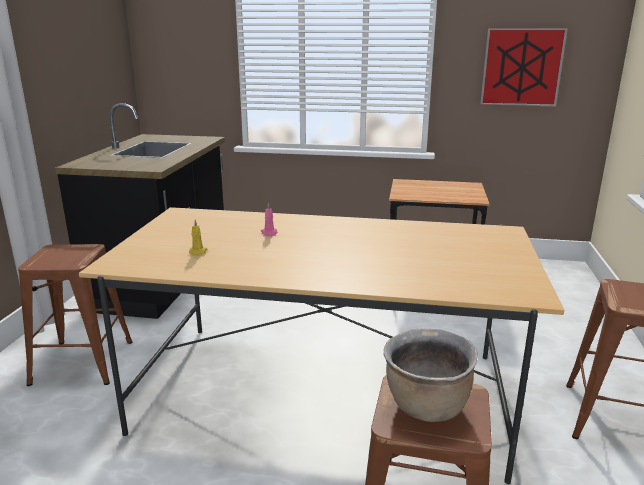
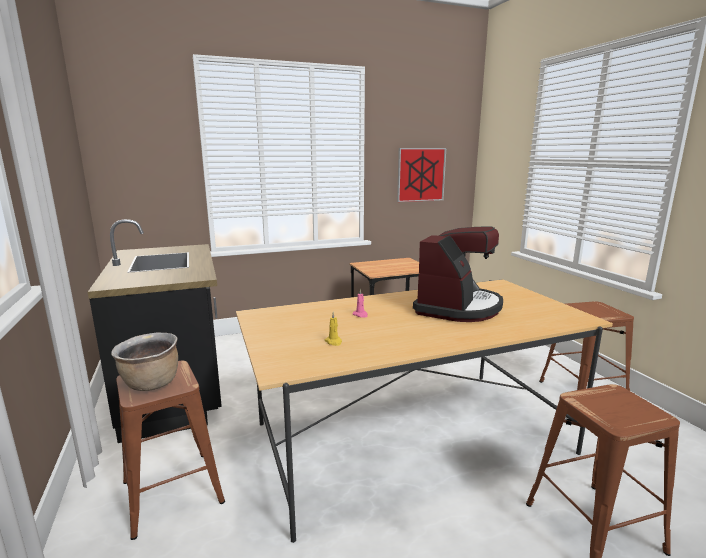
camera: 30 degrees left, 5 degrees down
(389, 247) = (458, 307): none -> coffee machine
(426, 407) = (613, 408): brown cooking pot -> brown cooking pot (151, 384)

